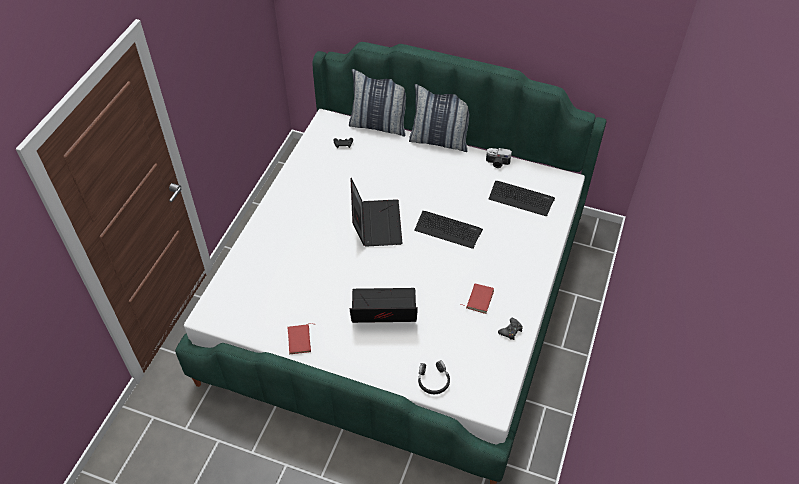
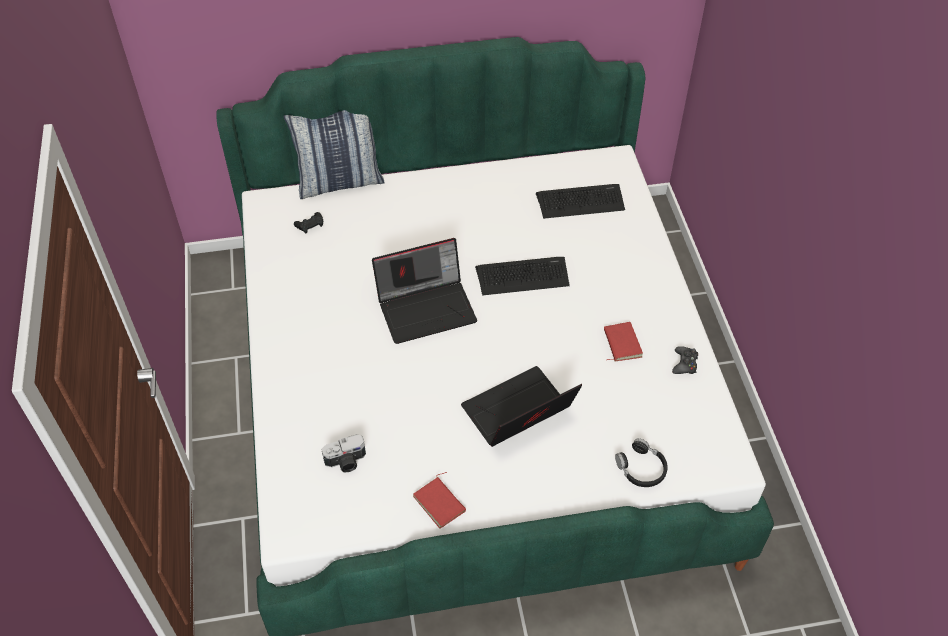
camera: 30 degrees left, 0 degrees up
(375, 223) = (427, 307): laptop -> laptop turned 105 degrees clockwise
(439, 140) = (431, 171): pillow -> none
(497, 163) = (522, 171): camera -> camera (346, 462)

